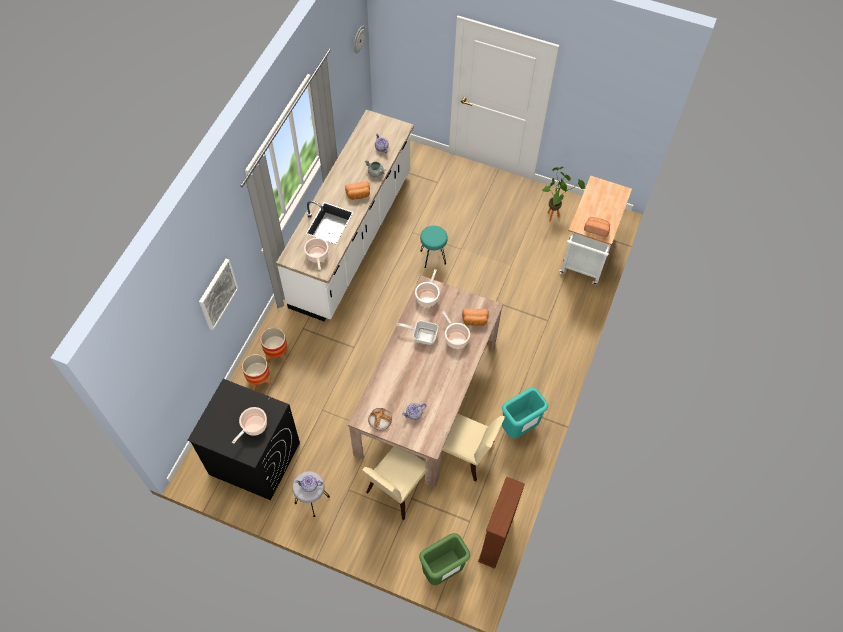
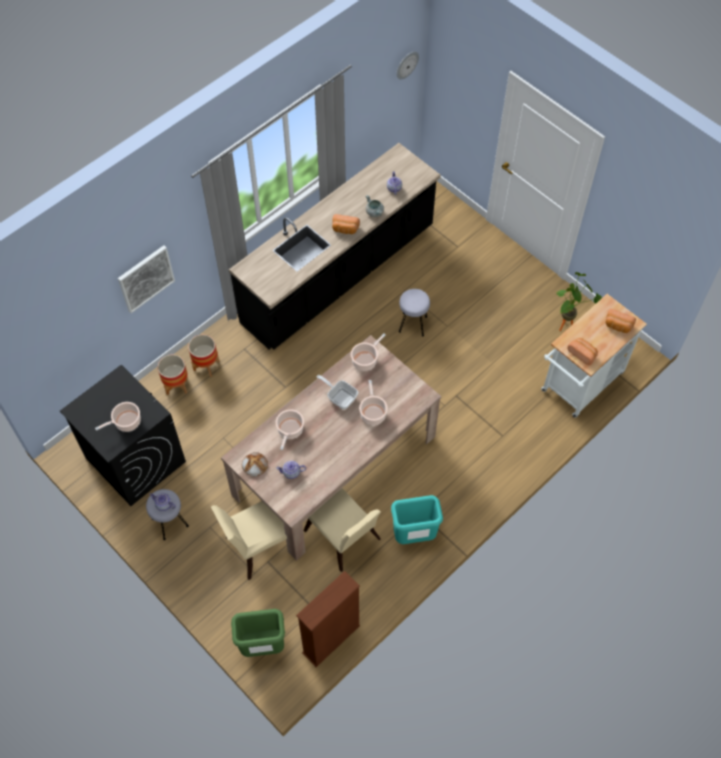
camera: 25 degrees right, 0 degrees up
(317, 256) = (272, 277): cooking pot -> cooking pot (290, 431)
(352, 239) = (339, 276): white counter -> black counter
(433, 257) = (413, 324): turquoise stool -> grey stool
(475, 321) = (402, 403): bread -> bread (617, 326)

